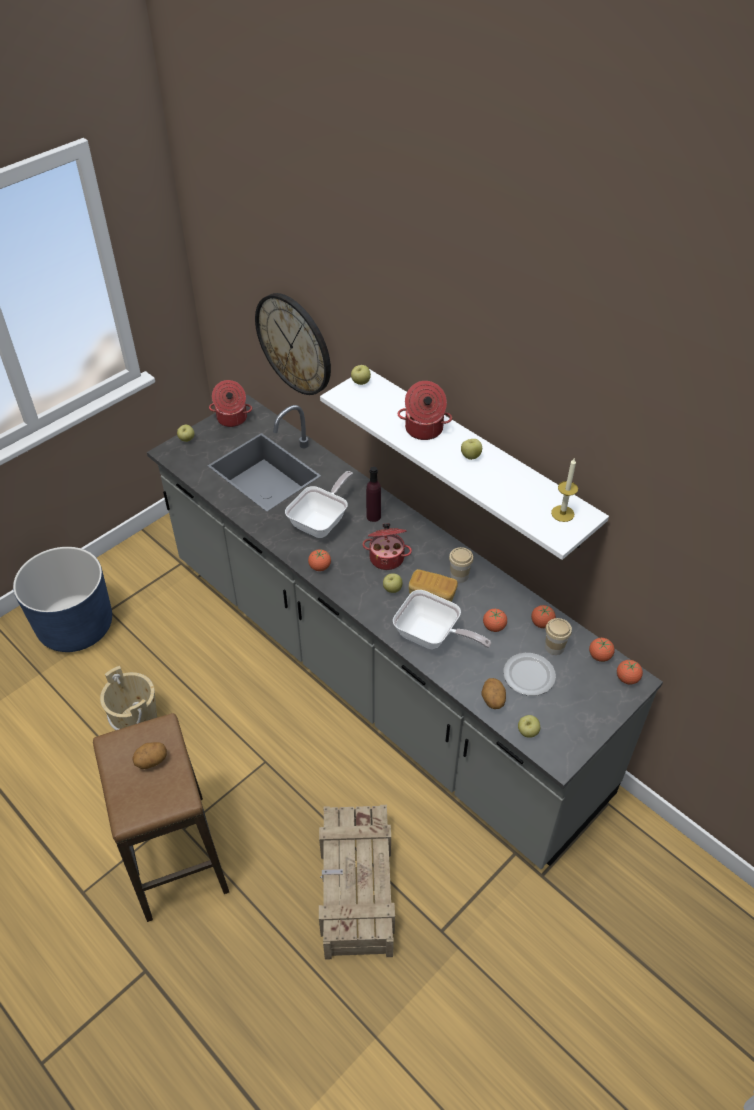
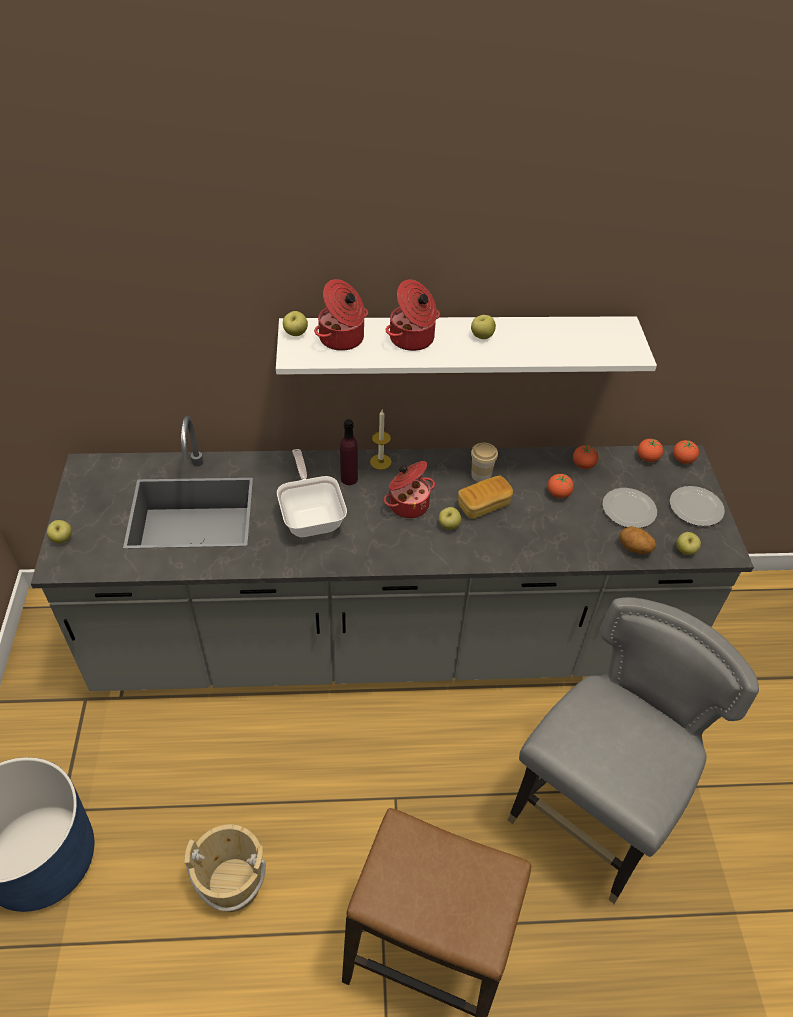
camera: 50 degrees left, 0 degrees up
(151, 761) = (433, 870): potato -> none
(232, 419) = (86, 487): cooking pot -> cooking pot (342, 339)
(294, 344) = (144, 347): wall clock -> none
(320, 567) = (365, 555): tomato -> none
(356, 889) = (587, 822): crate -> grey chair
(432, 637) = (530, 538): frying pan -> none
(554, 647) = (614, 475): cup -> none
(562, 513) = (609, 335): candle -> candle (380, 462)
(584, 715) = (696, 507): none -> plate

